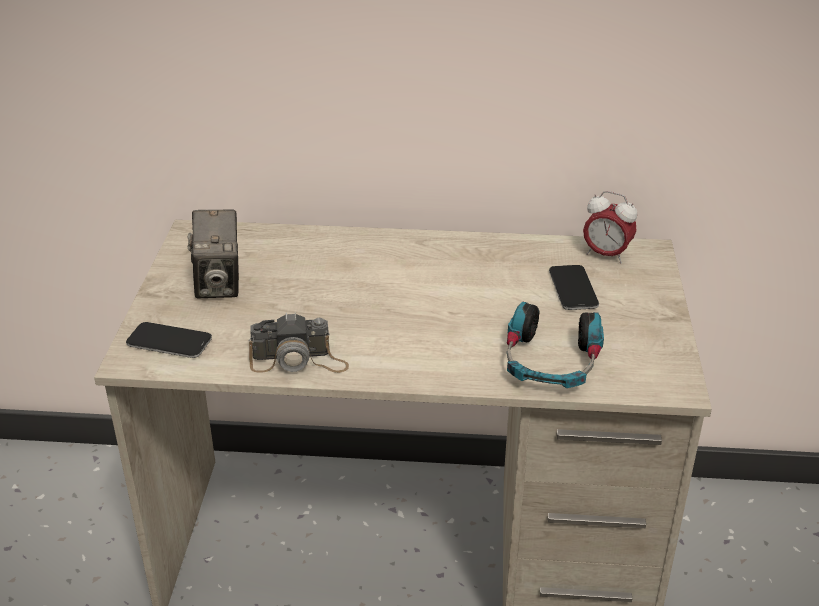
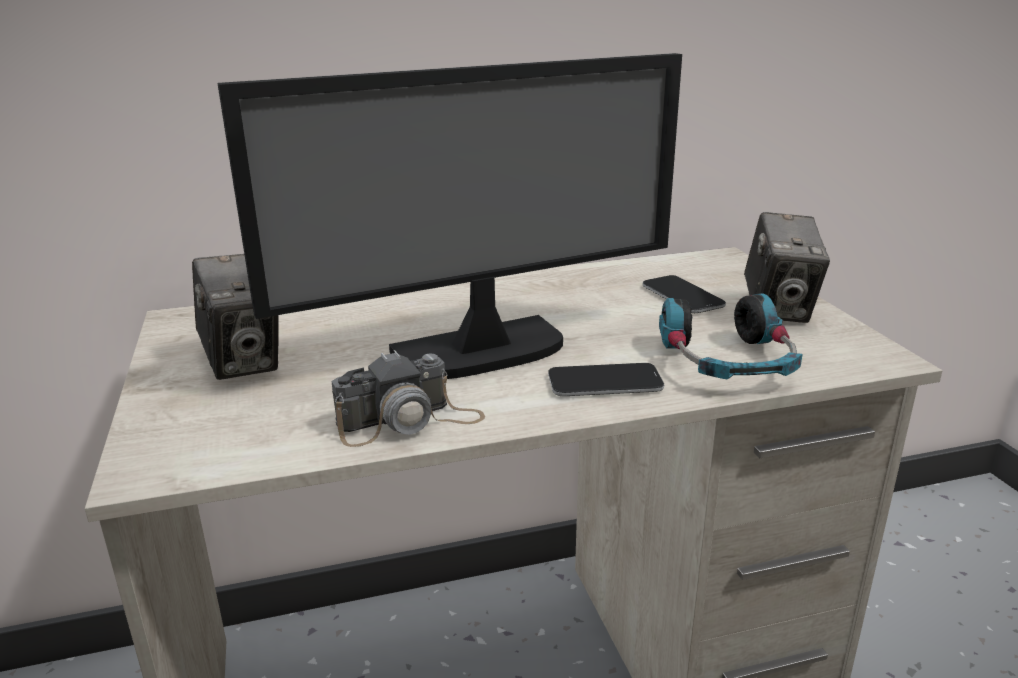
camera: 20 degrees left, 10 degrees down
(169, 342) = (198, 437): phone -> phone (605, 382)
(380, 312) = (482, 352): none -> monitor
(606, 255) = (686, 266): alarm clock -> none
(639, 320) = (778, 309): none -> camera

